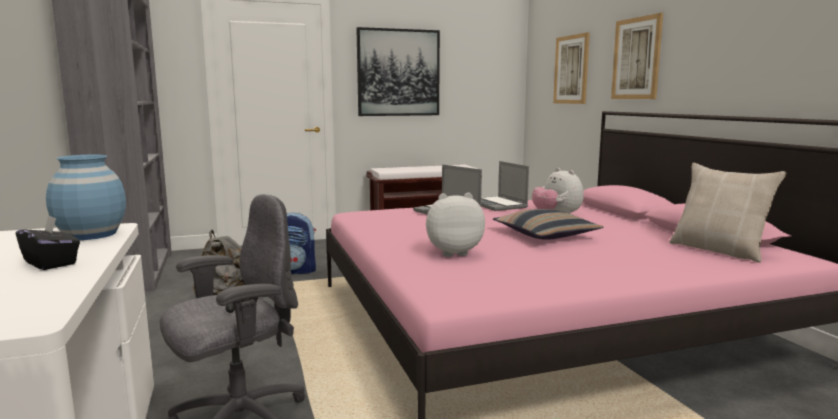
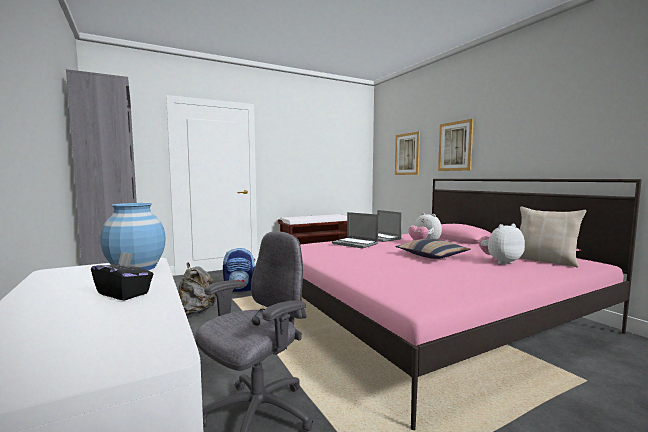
camera: 10 degrees left, 5 degrees down
(398, 73) = (297, 155): picture -> none
(453, 252) = (385, 270): plush toy -> plush toy (500, 262)

